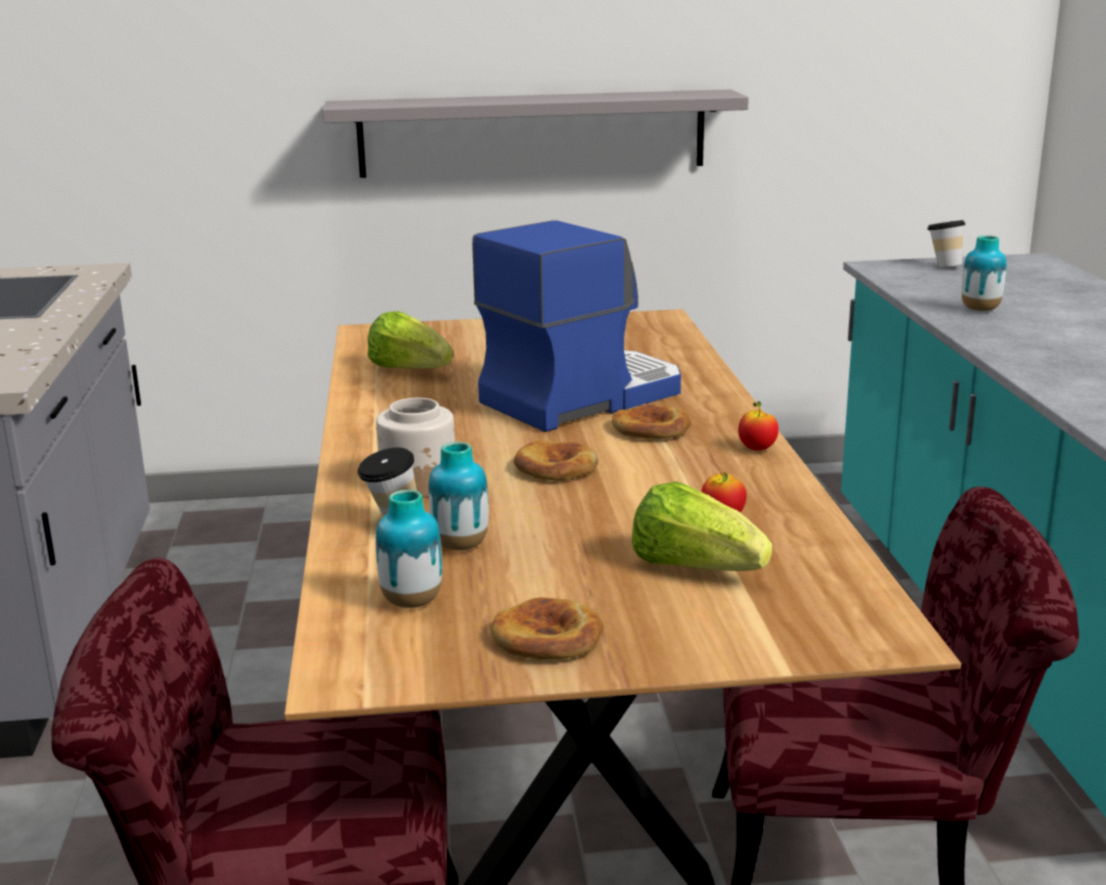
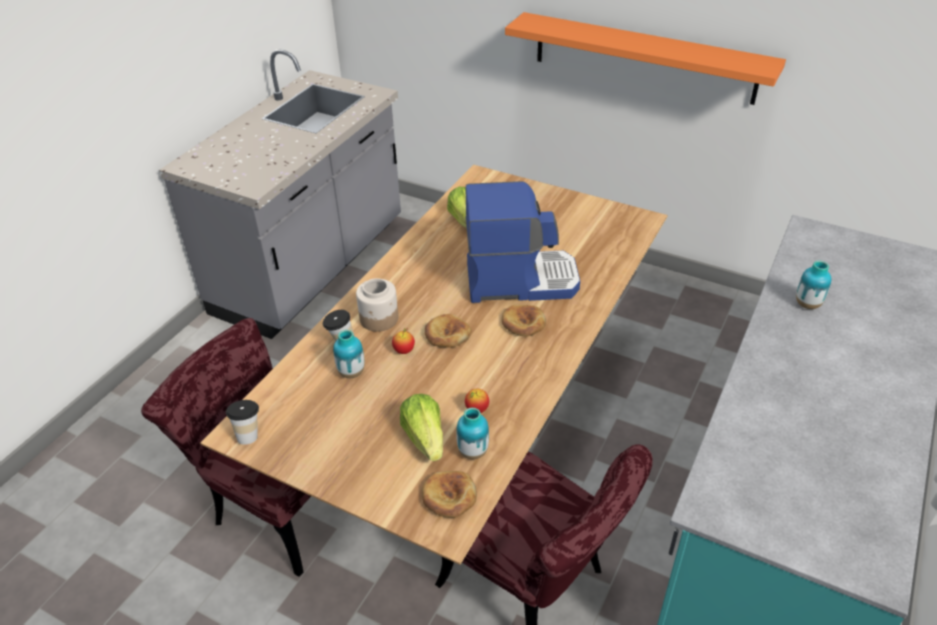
camera: 35 degrees right, 20 degrees up
(412, 602) = (298, 400): vase -> vase (473, 452)
(532, 133) = (643, 58): grey shelf -> orange shelf
(548, 637) = (322, 451): bread -> bread (449, 496)
(757, 449) = (555, 364): apple -> apple (404, 351)
(943, 266) = (852, 244): cup -> cup (249, 434)

